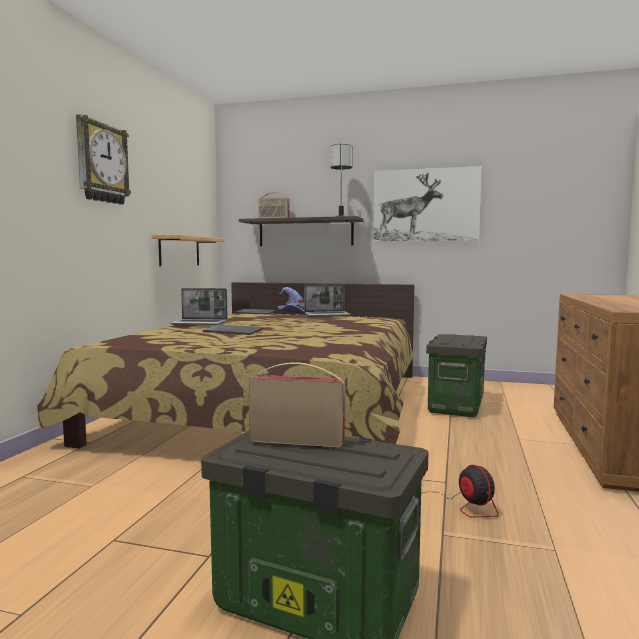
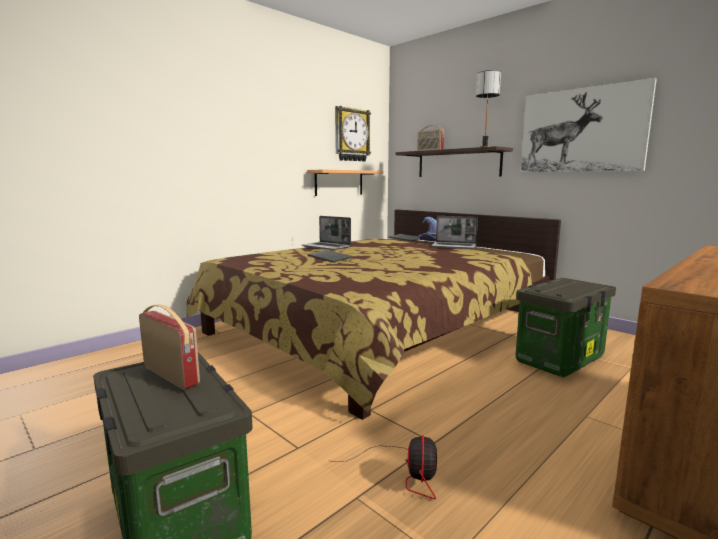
camera: 30 degrees right, 5 degrees up
(101, 163) = (253, 113): wall clock -> wall clock (351, 135)

